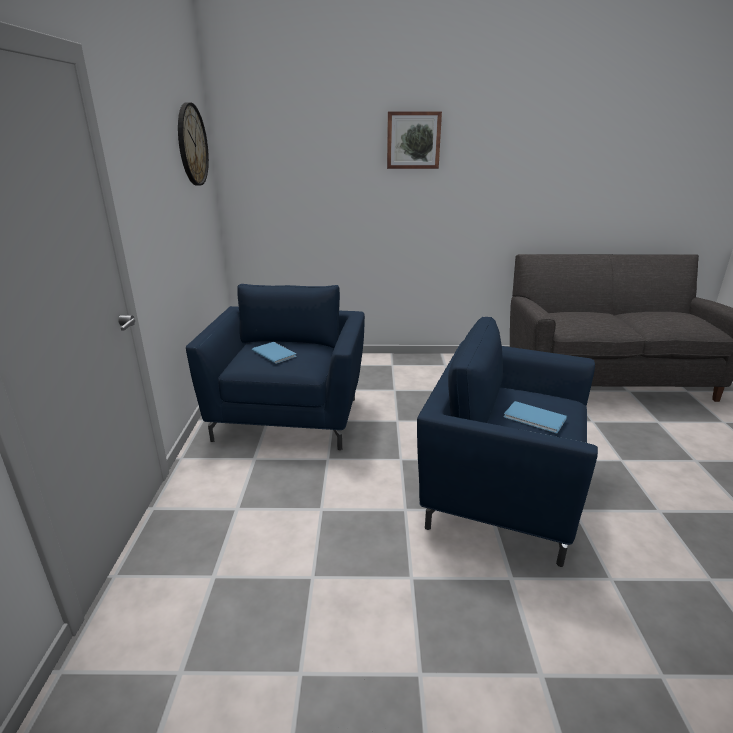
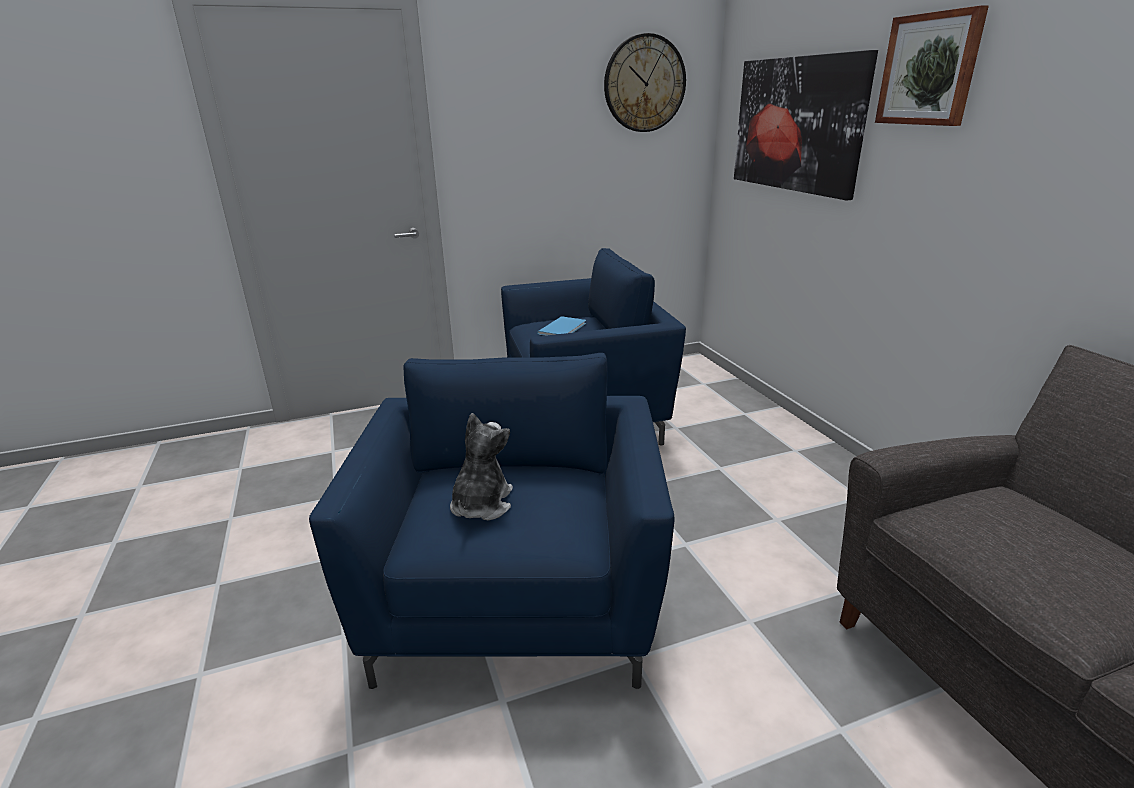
camera: 70 degrees right, 0 degrees up
(315, 172) = (797, 124): none -> picture
(535, 419) = (481, 504): blue book -> plush toy

